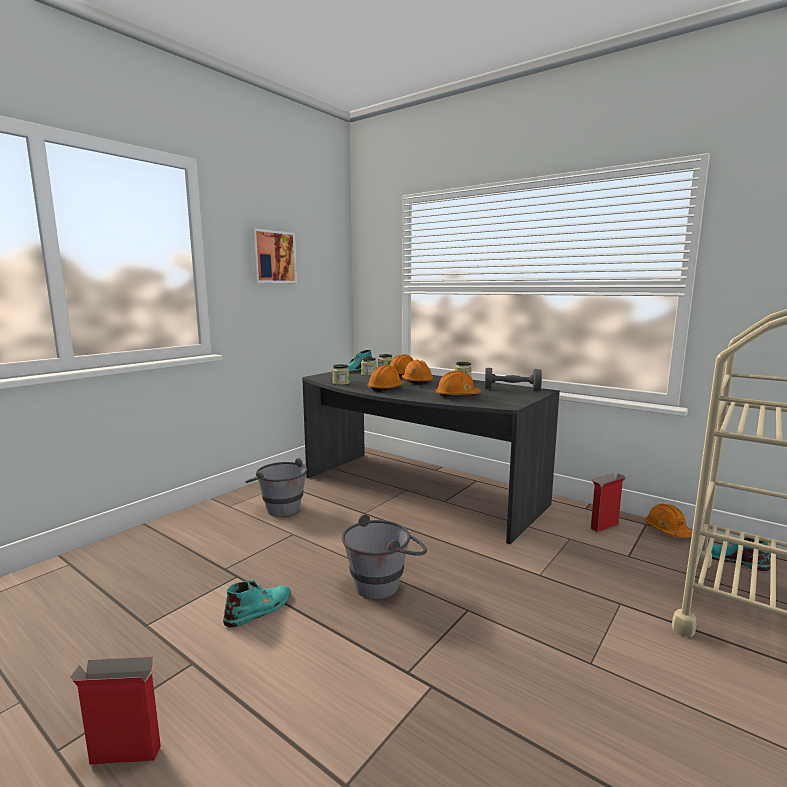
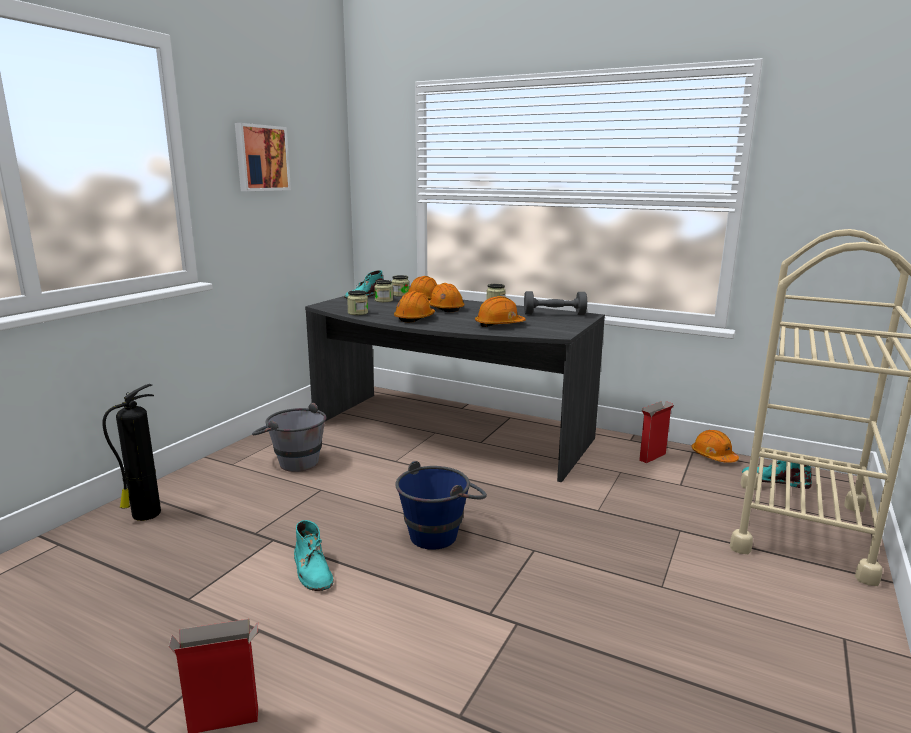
camera: 10 degrees left, 5 degrees up
(145, 544) = (145, 515): none -> fire extinguisher
(259, 609) = (312, 570): turquoise boot -> turquoise boot turned 120 degrees clockwise
(385, 583) = (441, 532): grey bucket -> blue bucket

